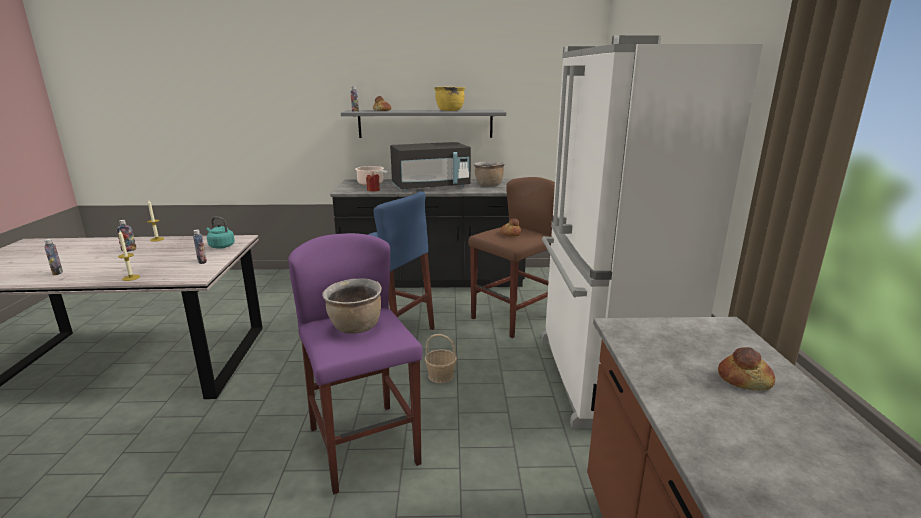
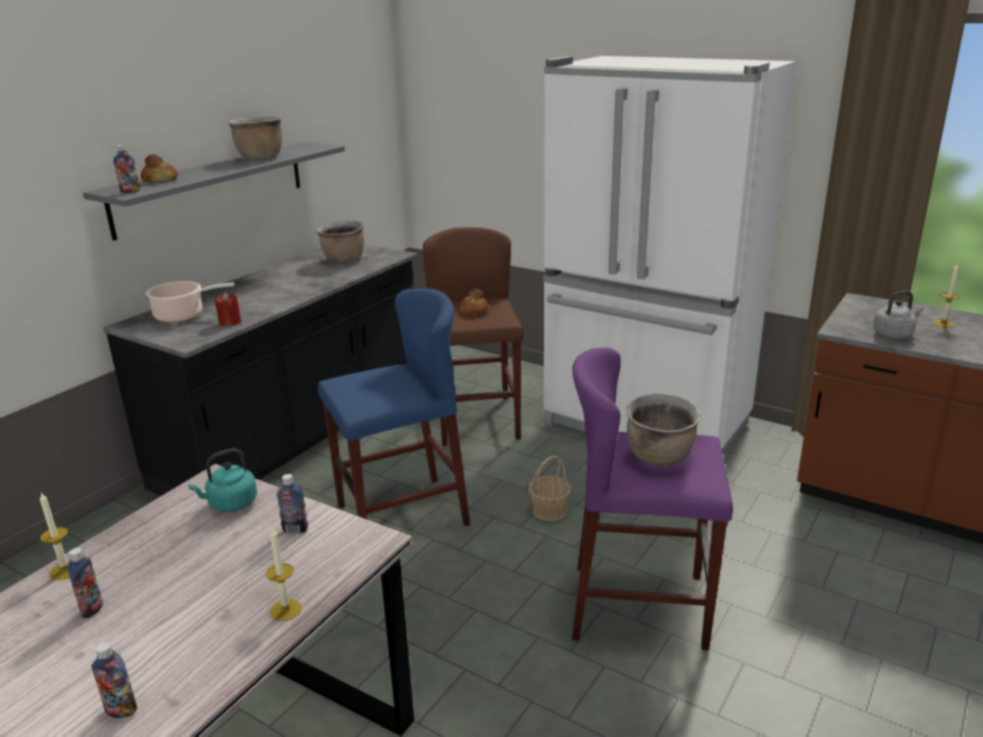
camera: 55 degrees left, 5 degrees up
(431, 187) = (286, 288): black microwave -> none
(449, 110) = (260, 158): yellow cooking pot -> brown cooking pot
(654, 354) = (894, 334): none -> grey kettle
(744, 379) = (943, 324): bread -> candle

